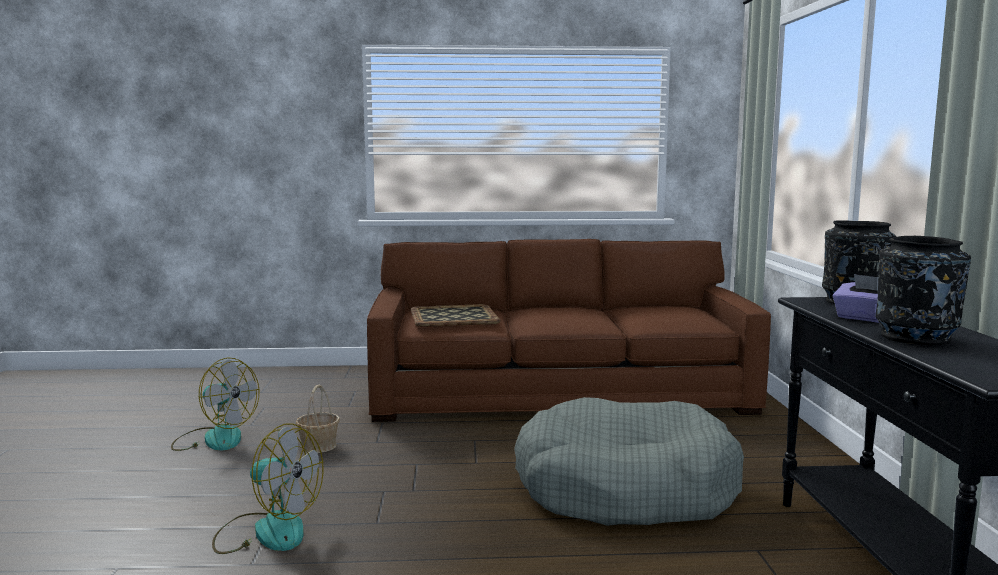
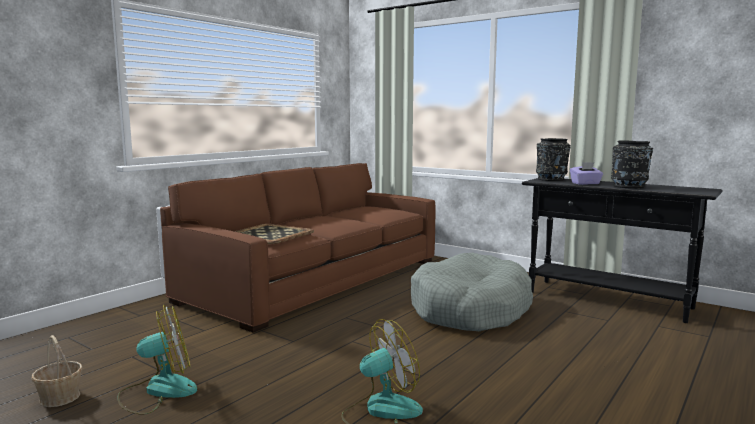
camera: 50 degrees left, 0 degrees up
(318, 446) = (261, 359): basket -> basket (60, 398)

